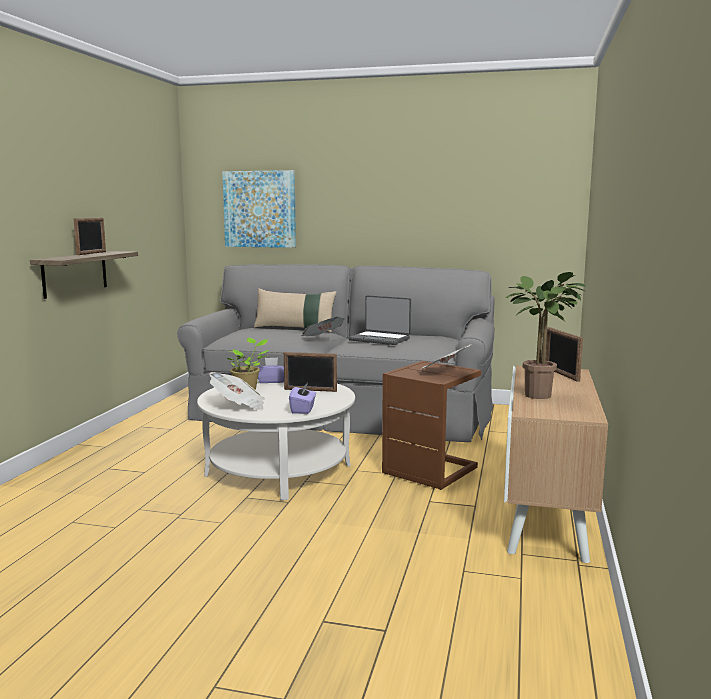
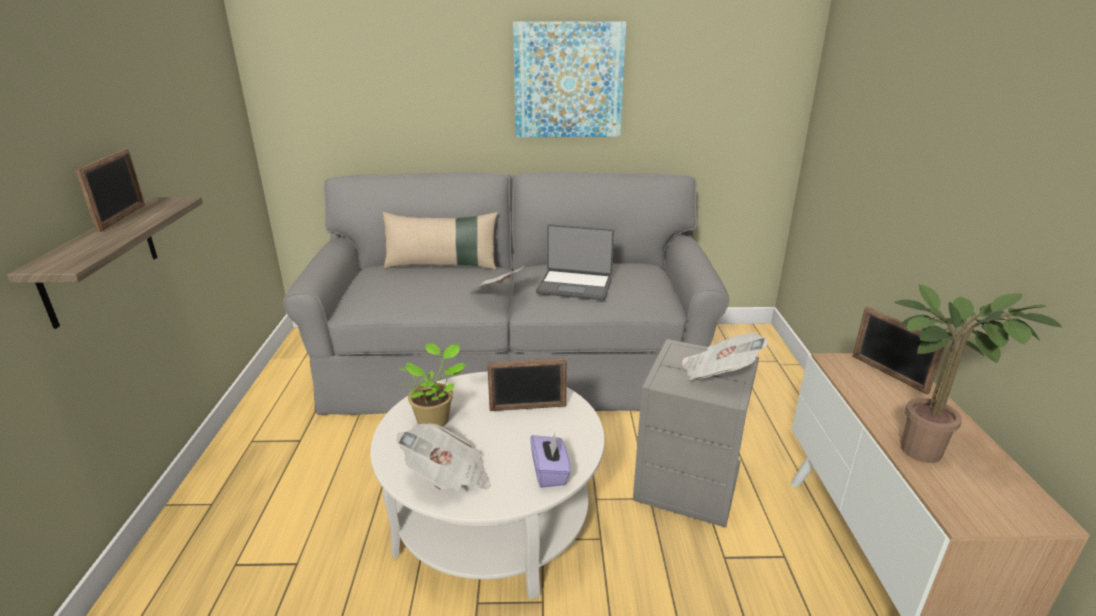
camera: 15 degrees left, 15 degrees up
(260, 209) = (365, 90): picture -> picture (568, 80)
(271, 381) = (459, 388): purple tissue box -> none
(432, 471) = (690, 482): brown side table -> grey side table

